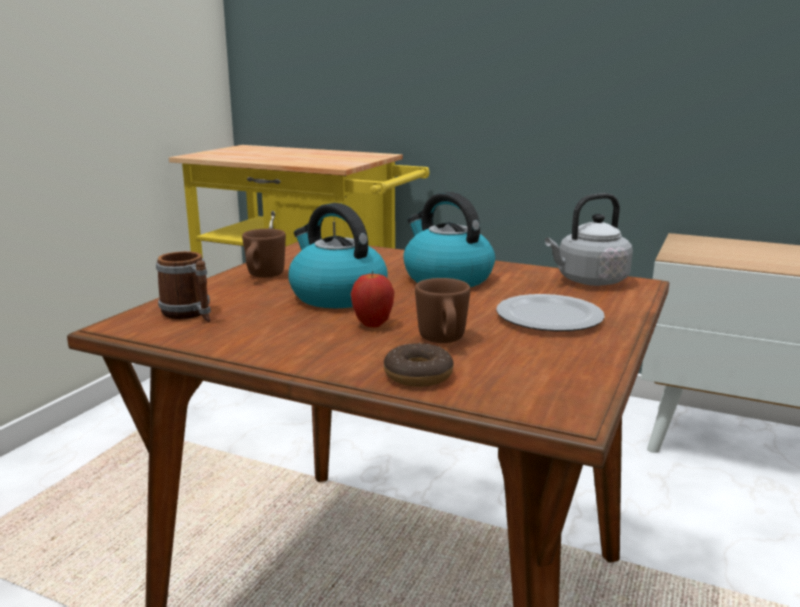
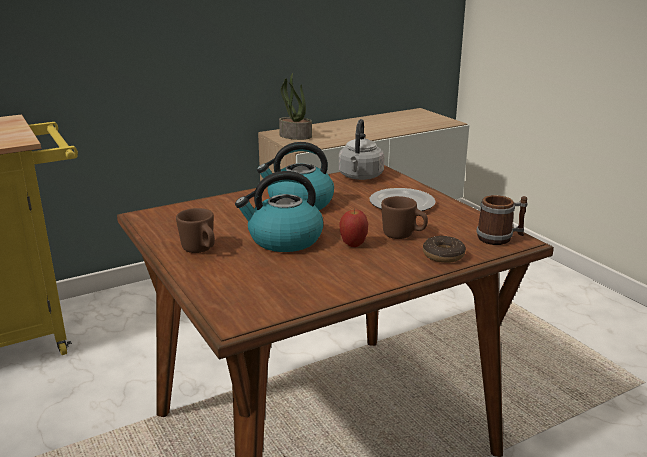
camera: 55 degrees left, 5 degrees up
(190, 314) = (250, 292): mug -> mug (500, 238)
(701, 246) = (295, 136): none -> potted plant

